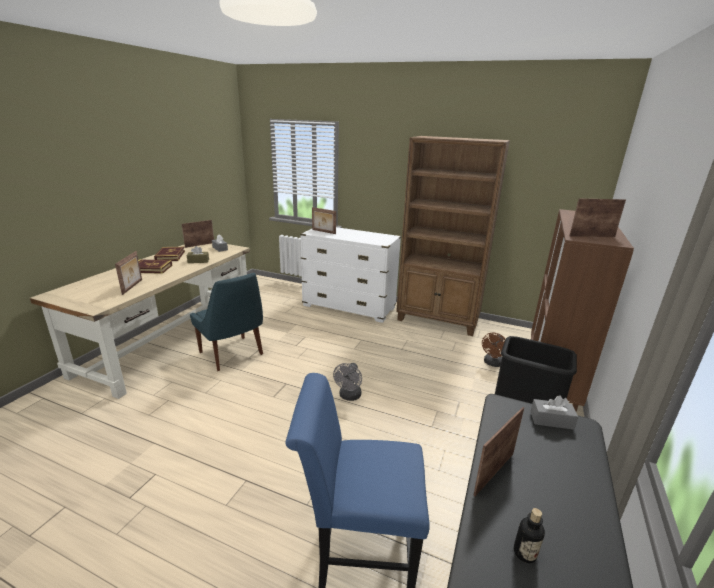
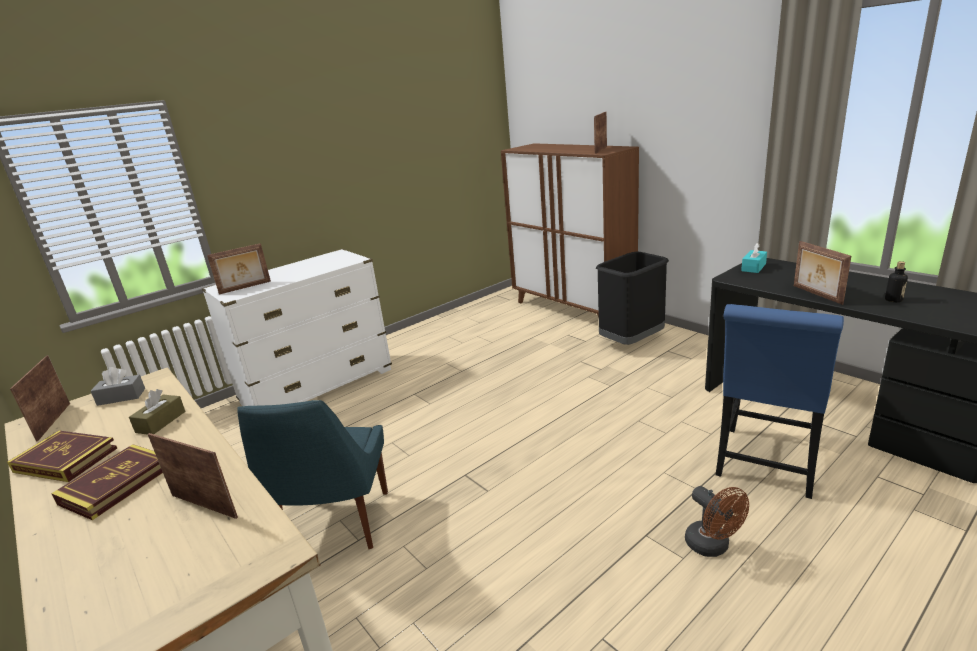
camera: 60 degrees left, 0 degrees up
(232, 354) = (335, 525): blue chair -> blue chair turned 105 degrees clockwise
(349, 396) = (529, 426): grey fan -> none
(438, 320) = (424, 334): brown bookcase -> none
(492, 363) = (532, 328): brown fan -> brown fan (712, 546)
(551, 420) = (753, 267): grey tissue box -> turquoise tissue box

